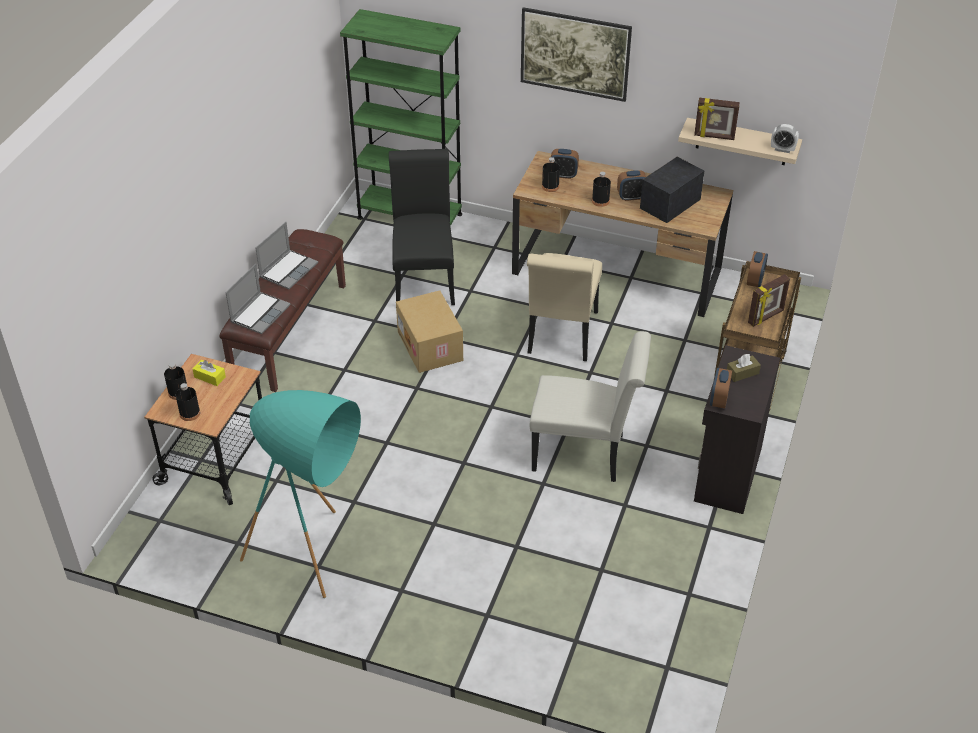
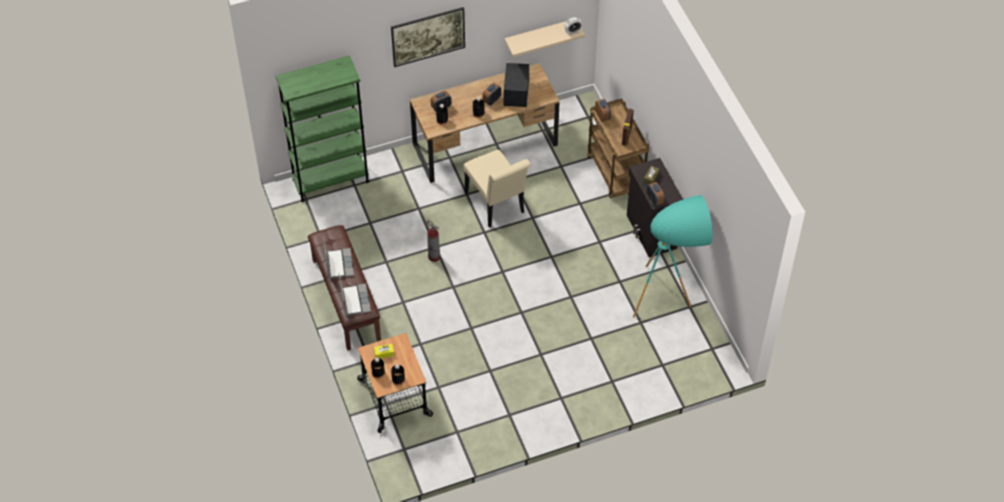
camera: 40 degrees left, 10 degrees up
(317, 564) = (508, 414): turquoise floor lamp -> turquoise floor lamp (669, 295)
(424, 278) = (384, 217): black chair -> none
(431, 346) = (434, 257): cardboard box -> fire extinguisher
(585, 453) = (575, 266): white chair -> none
(714, 136) = (531, 43): picture frame -> none

